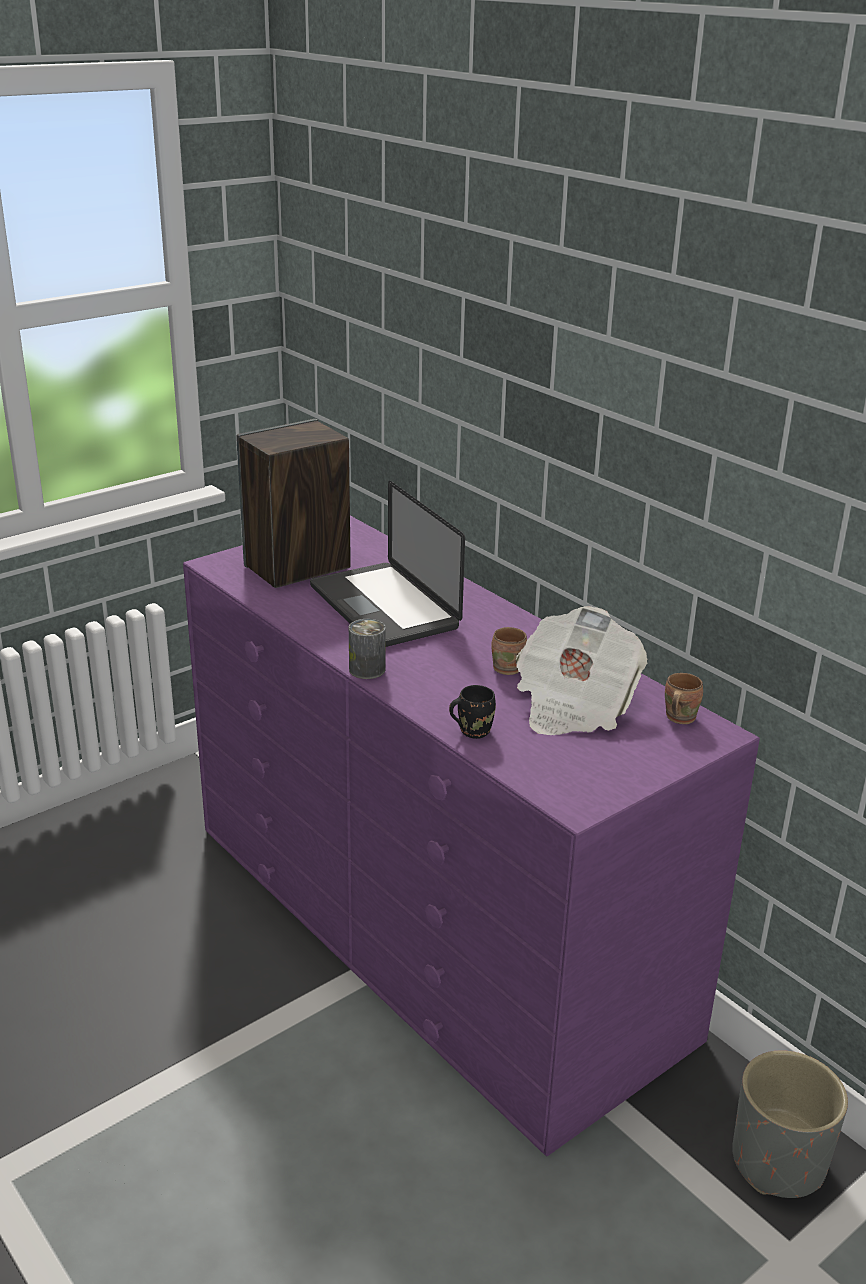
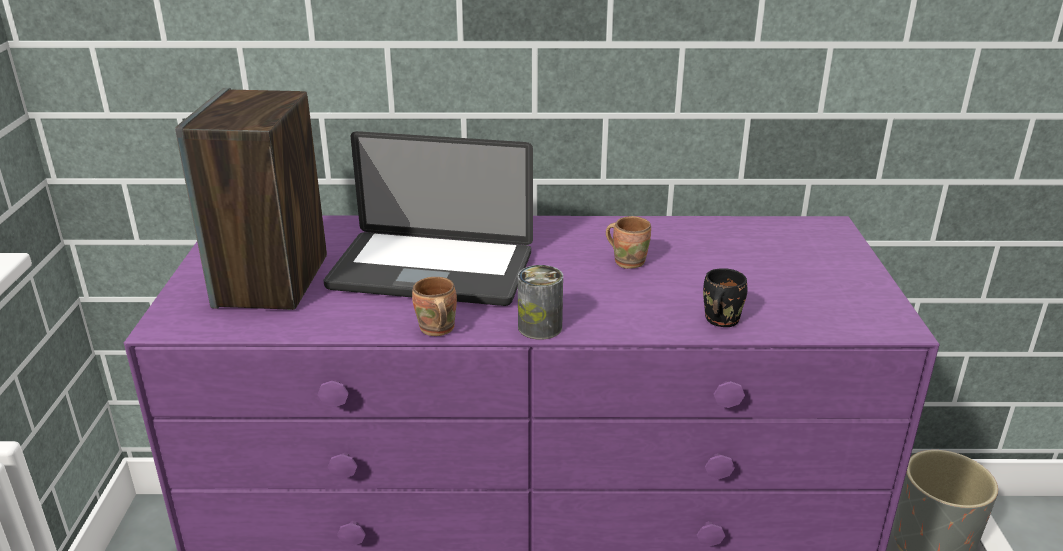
camera: 50 degrees left, 0 degrees up
(573, 704) = (724, 259): newspaper -> none
(677, 718) = (791, 230): brown mug -> brown mug (435, 330)

